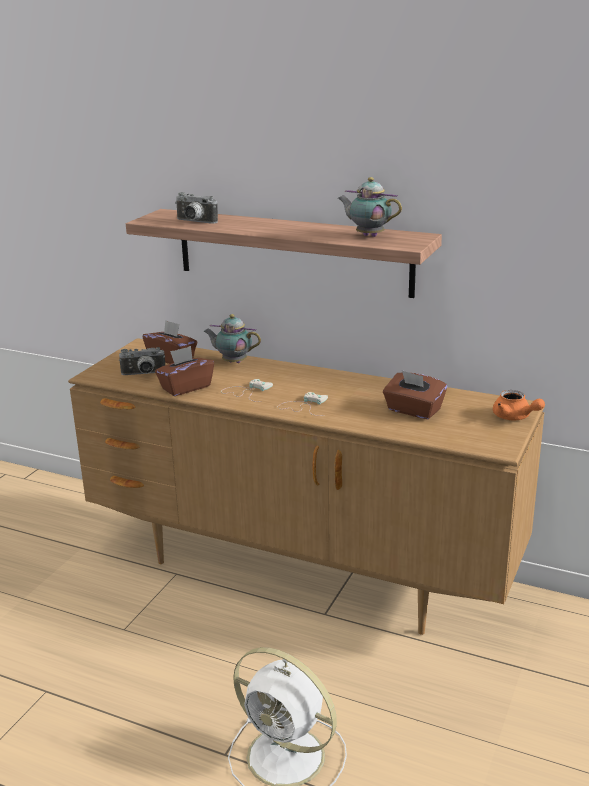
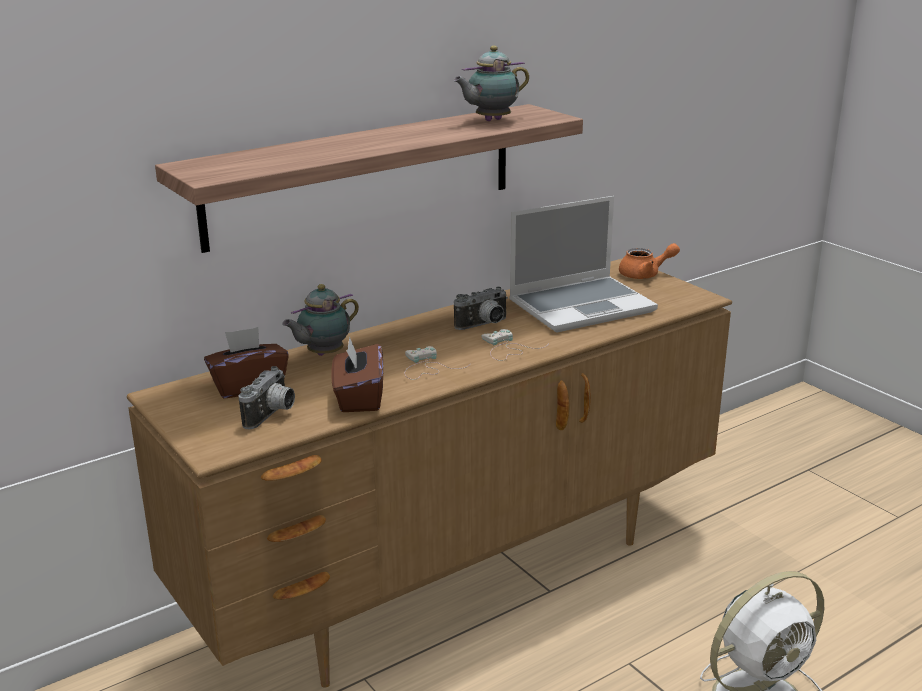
camera: 60 degrees left, 0 degrees up
(194, 222) = (276, 161): camera -> camera (484, 325)
(413, 410) = (582, 306): brown tissue box -> laptop

